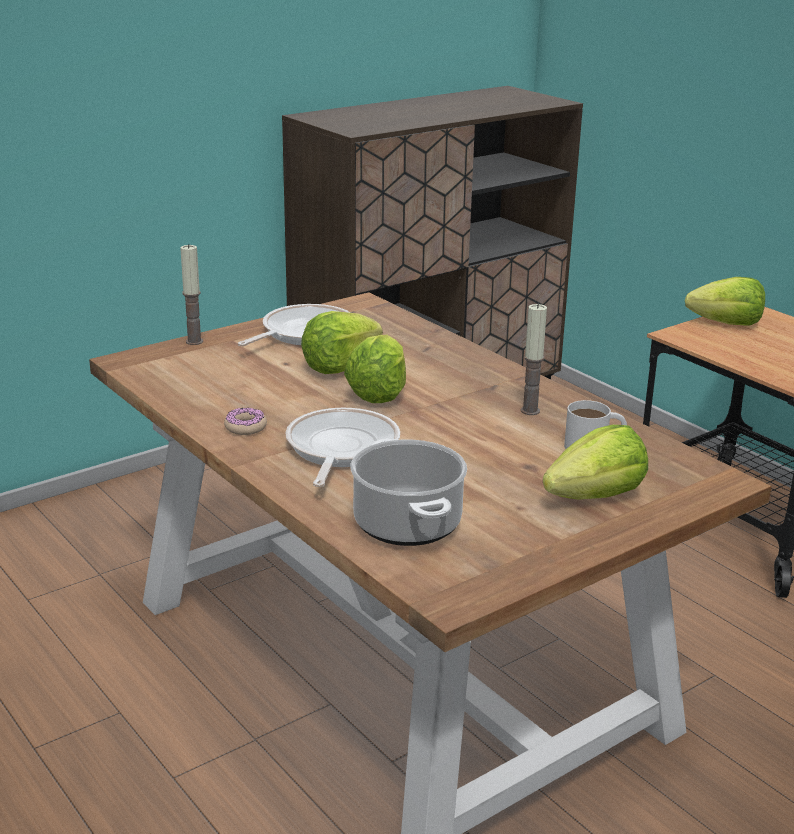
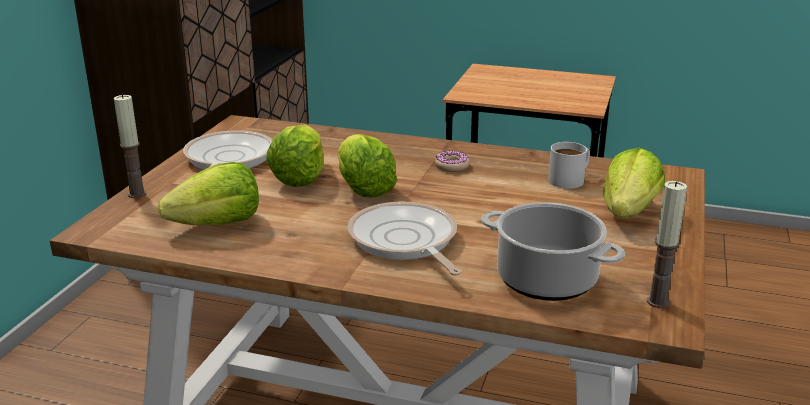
camera: 35 degrees left, 0 degrees up
(245, 427) = (300, 251): donut -> donut (452, 166)
(530, 411) = (491, 167): candle -> candle (658, 302)
(726, 324) = (481, 80): lettuce -> lettuce (218, 224)

